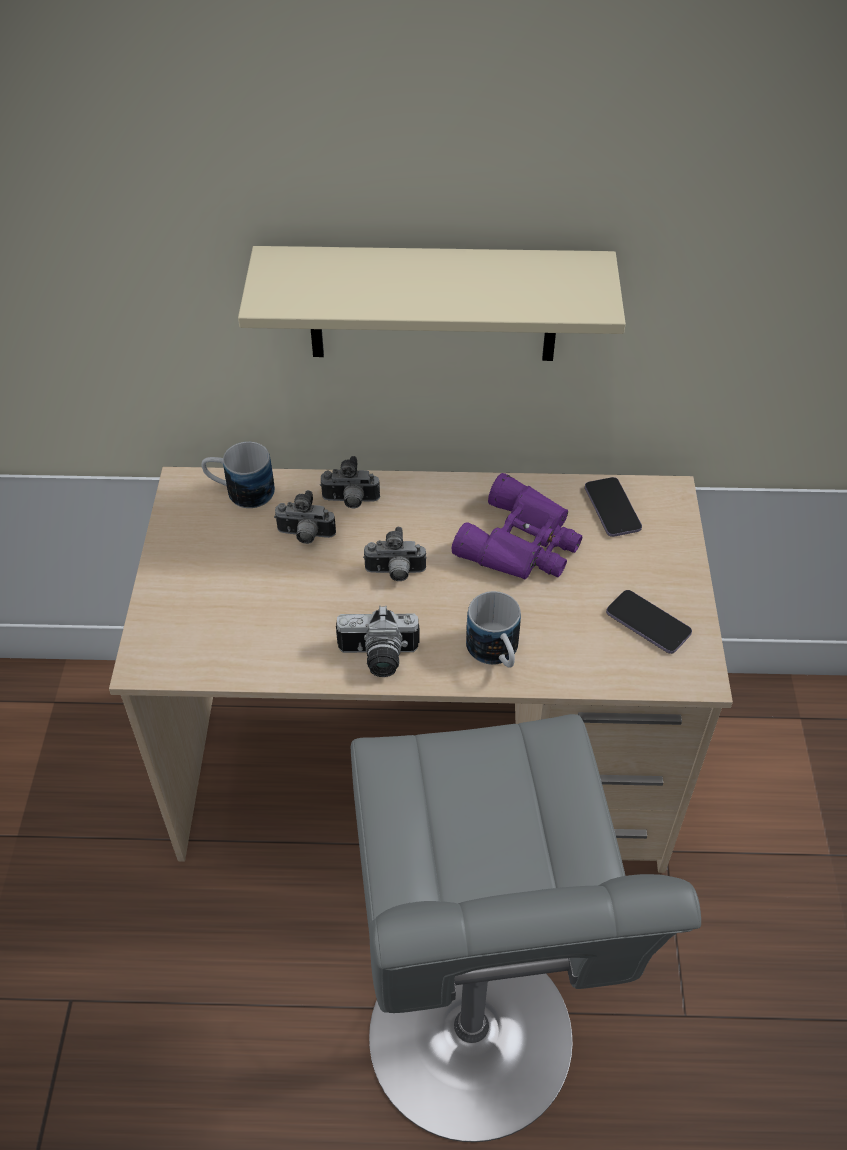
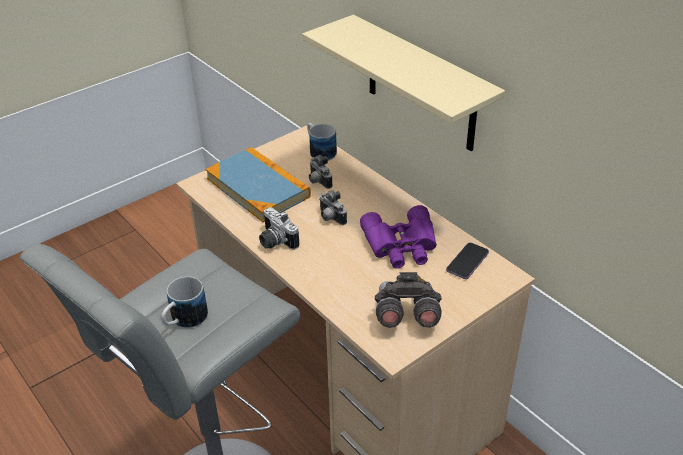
camera: 50 degrees right, 10 degrees down
(239, 603) = (258, 187): none -> book
(350, 502) = (355, 182): camera -> none
(496, 654) = (321, 275): mug -> mug (184, 321)
(648, 623) = (405, 315): phone -> grey binoculars

